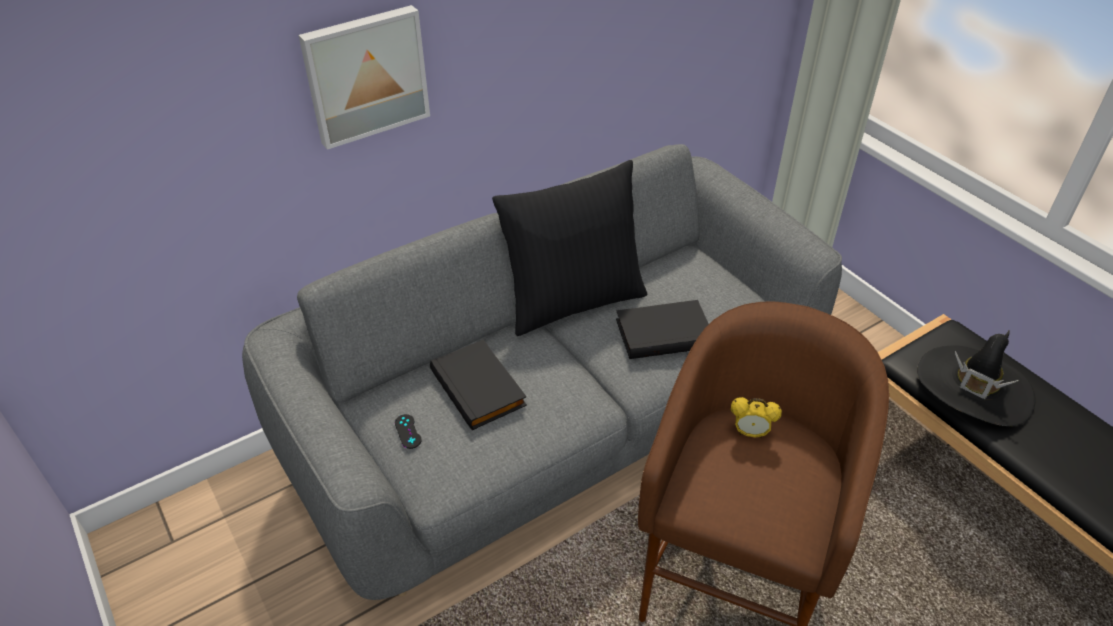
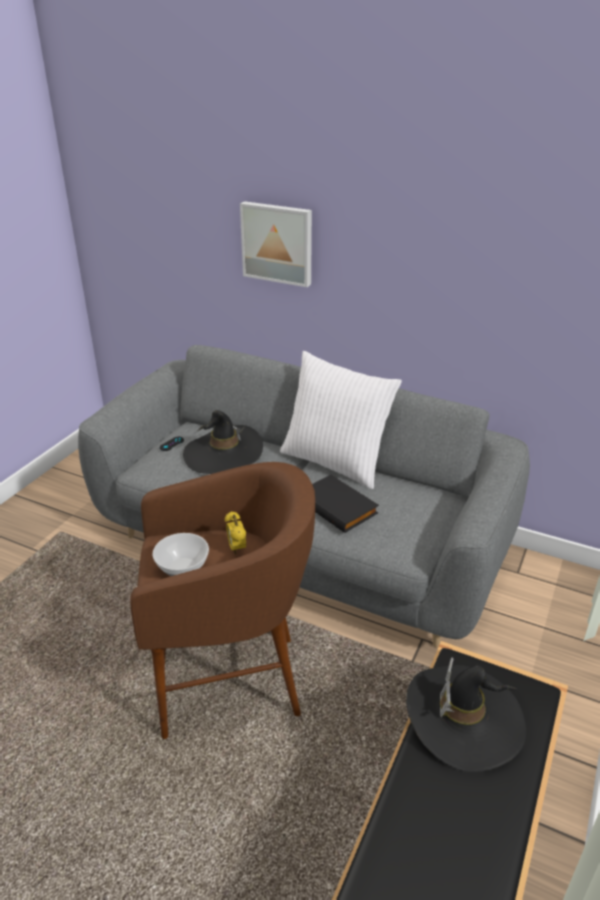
camera: 60 degrees right, 10 degrees down
(480, 387) = (223, 454): black book -> black hat
(573, 300) = (335, 462): black pillow -> white pillow
(763, 495) = (182, 569): none -> bowl

